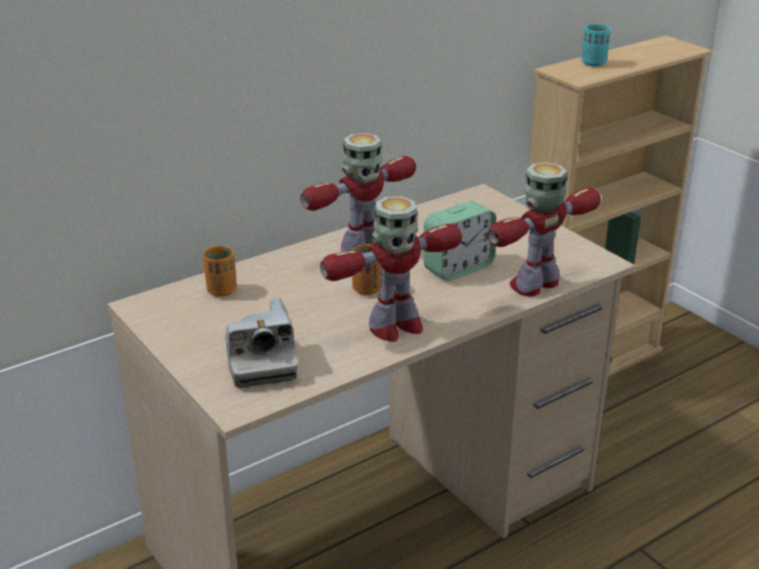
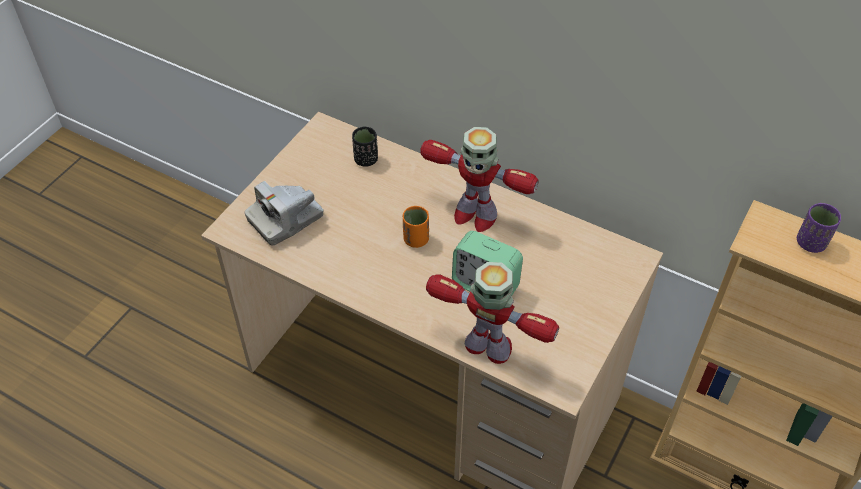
camera: 65 degrees right, 20 degrees up
(221, 290) = (366, 159): orange cup -> black cup
(394, 327) = (369, 276): toy robot -> none
(593, 63) = (811, 243): turquoise cup -> purple cup

